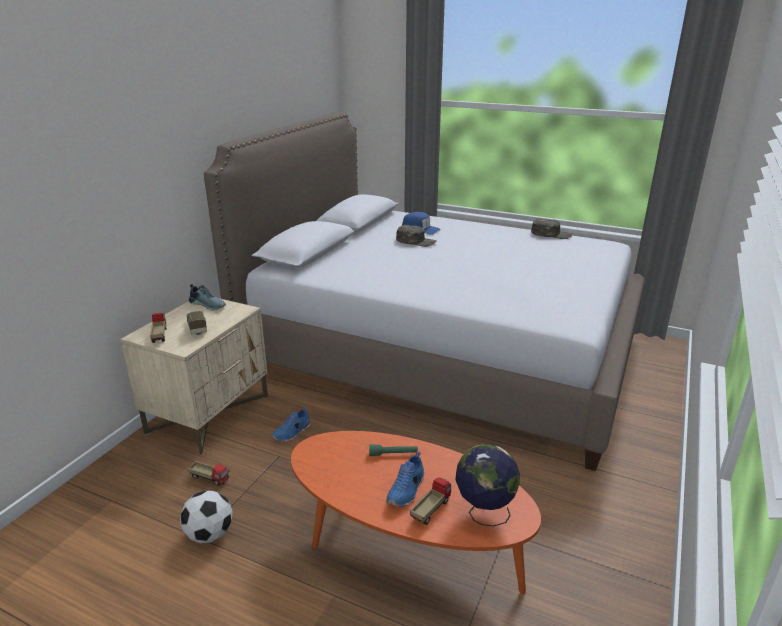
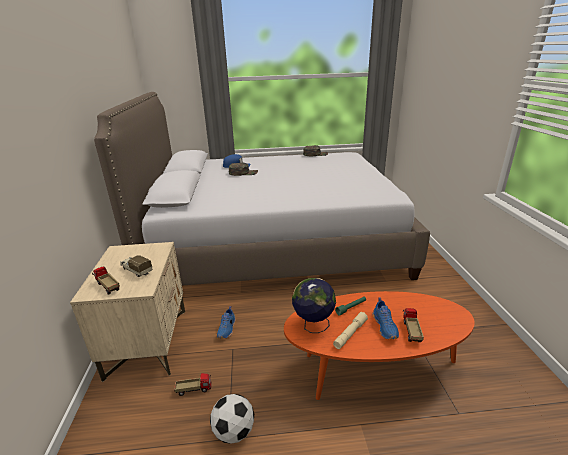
camera: 30 degrees left, 0 degrees up
(208, 304) = (126, 251): shoe -> none
(358, 480) = (350, 334): none -> beige flashlight
(483, 513) = (439, 320): globe -> globe (313, 326)

